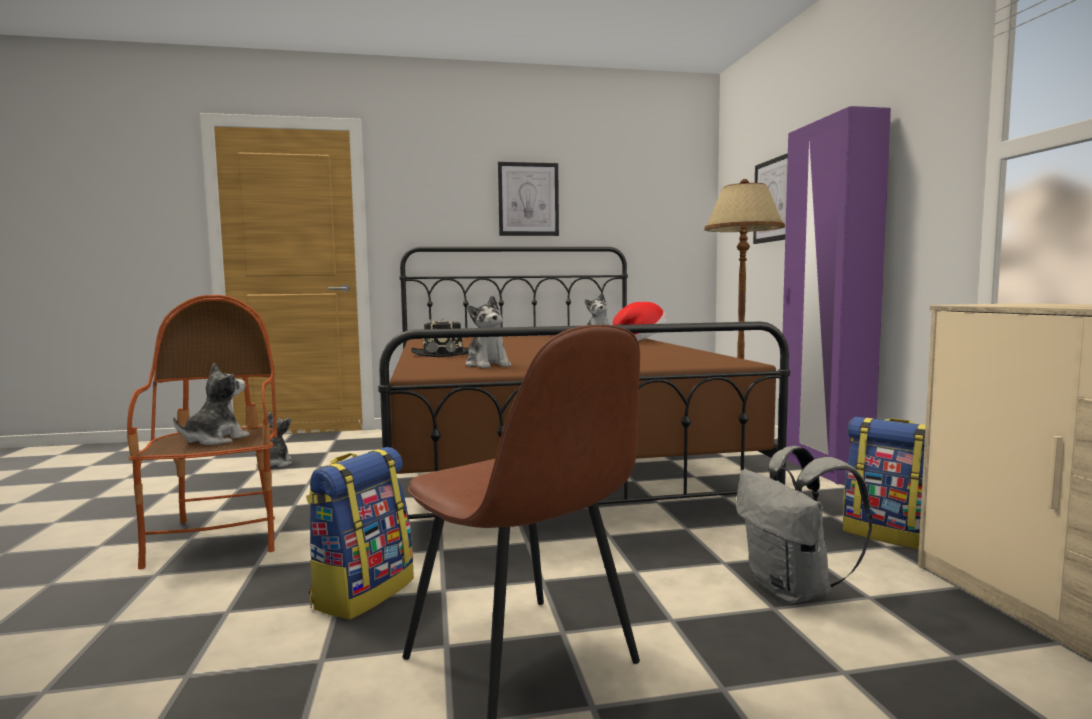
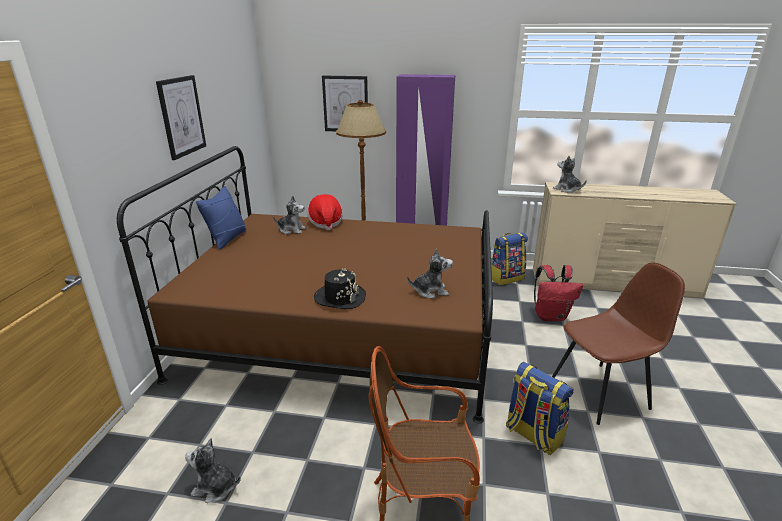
camera: 70 degrees left, 20 degrees up
(214, 440) = (430, 452): plush toy -> plush toy (567, 189)
(546, 335) = (227, 238): none -> blue pillow
(794, 591) = (551, 316): grey backpack -> red backpack

